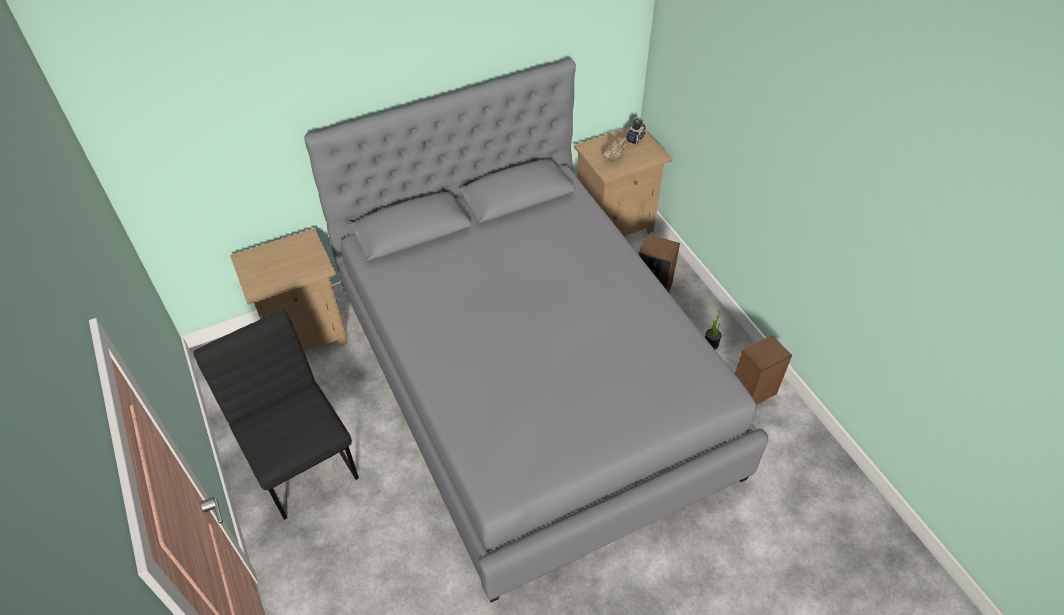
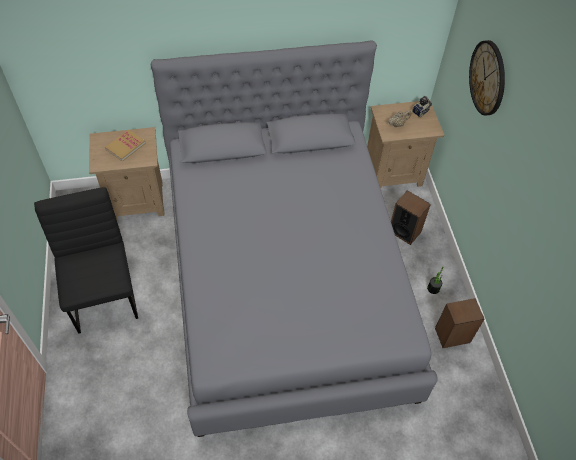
camera: 15 degrees right, 5 degrees up
(284, 259) = (125, 146): none -> book
(723, 68) = (488, 78): none -> wall clock

